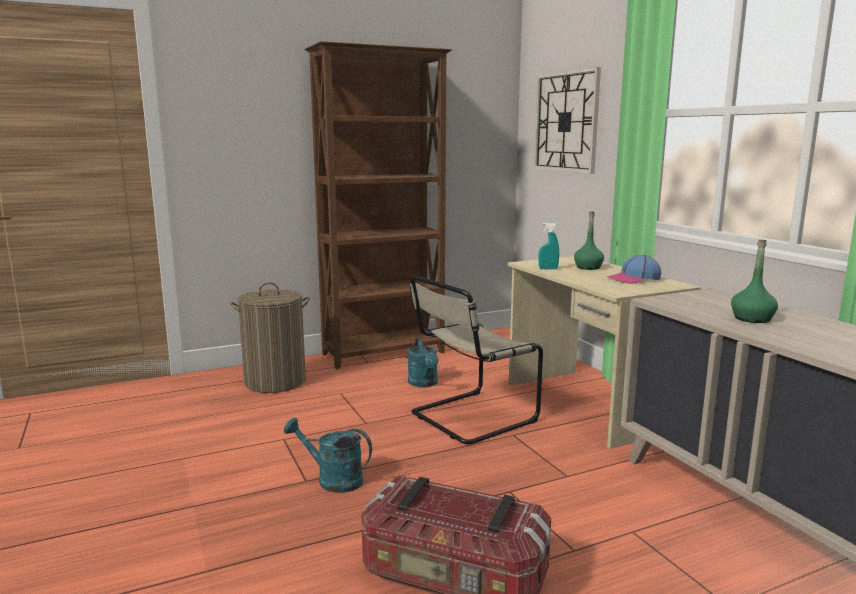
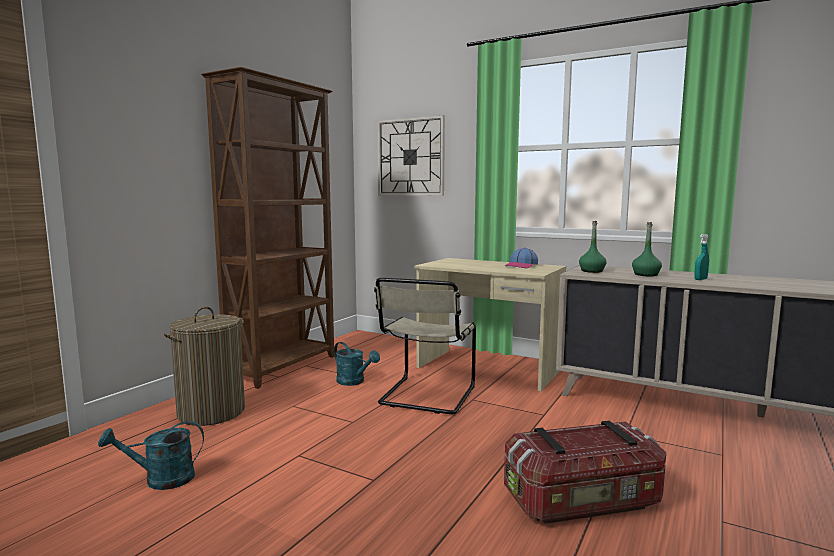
camera: 35 degrees left, 5 degrees down
(332, 480) = (394, 471): turquoise watering can -> turquoise watering can (161, 480)
(548, 269) = (454, 266): turquoise spray bottle -> turquoise spray bottle (700, 279)
(588, 267) = (475, 263): green bottle -> green bottle (592, 271)

